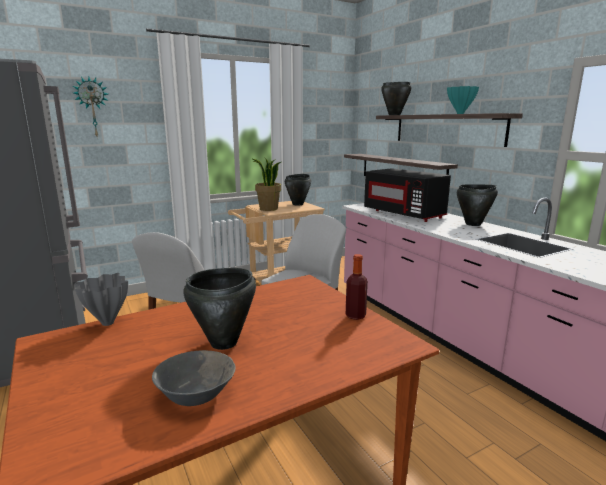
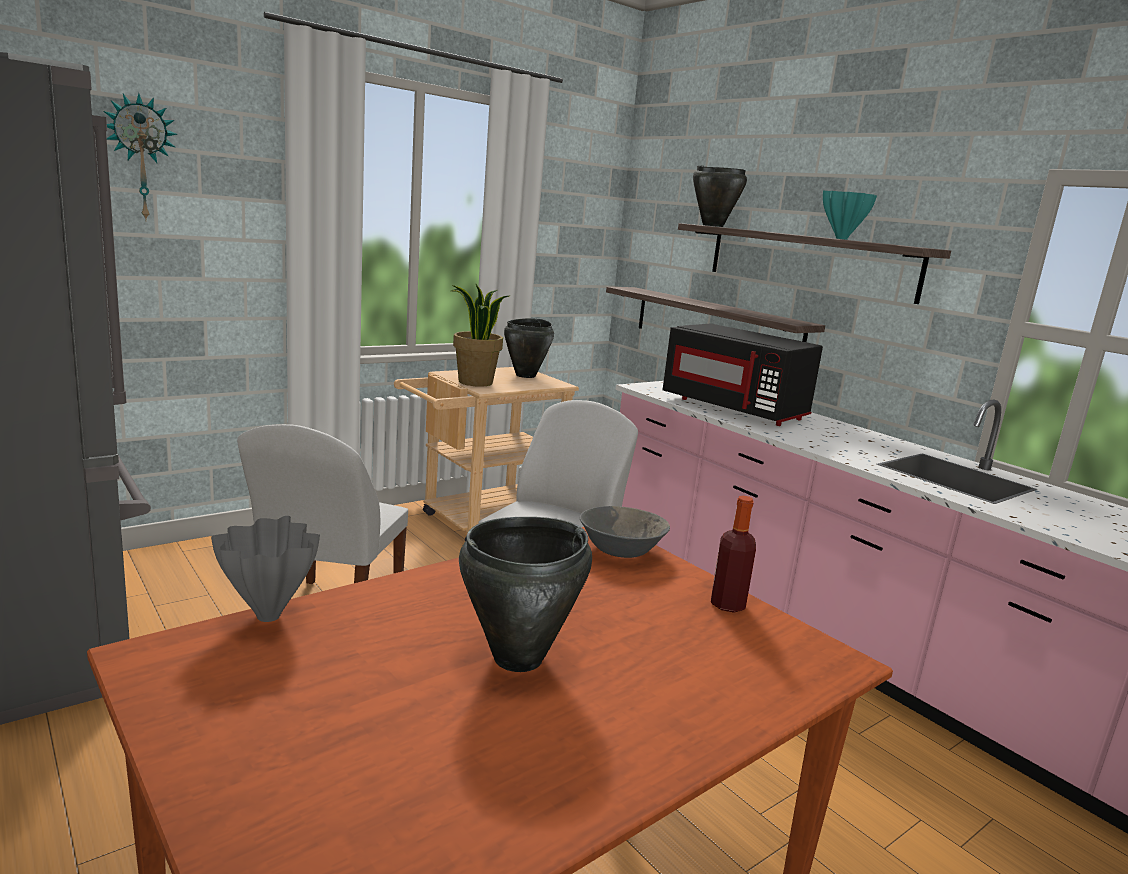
camera: 10 degrees left, 0 degrees up
(196, 395) = (518, 765): grey bowl -> grey bowl (621, 551)
(473, 224) = (859, 435): black cooking pot -> none

